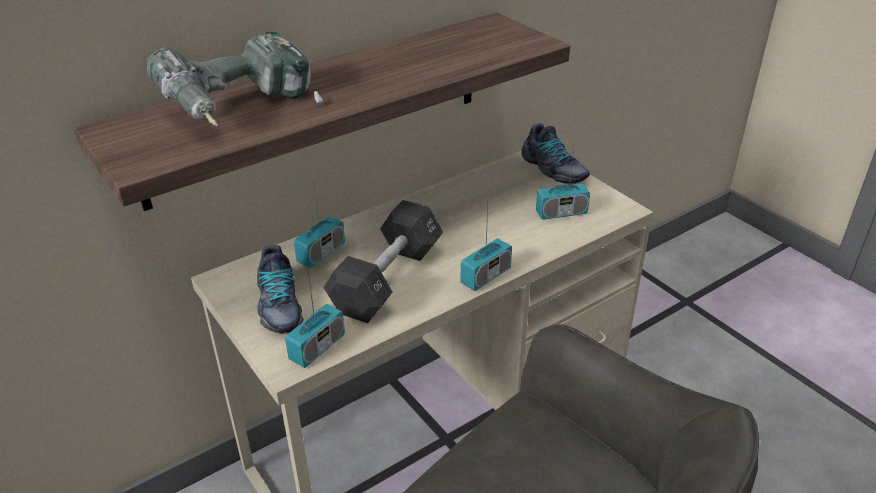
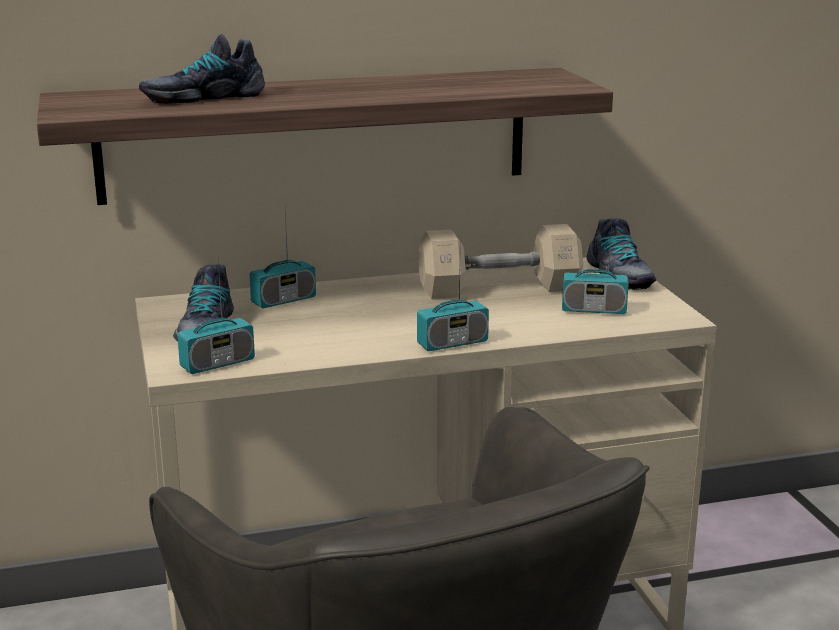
camera: 20 degrees right, 15 degrees down
(243, 111) = (203, 97): power drill -> shoe
(387, 279) = (337, 329): black dumbbell -> none
(478, 202) = (499, 288): none -> beige dumbbell

